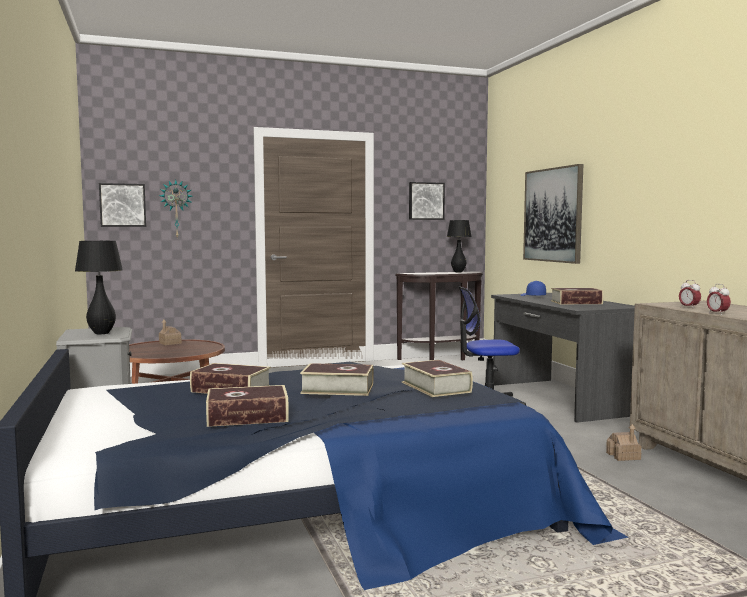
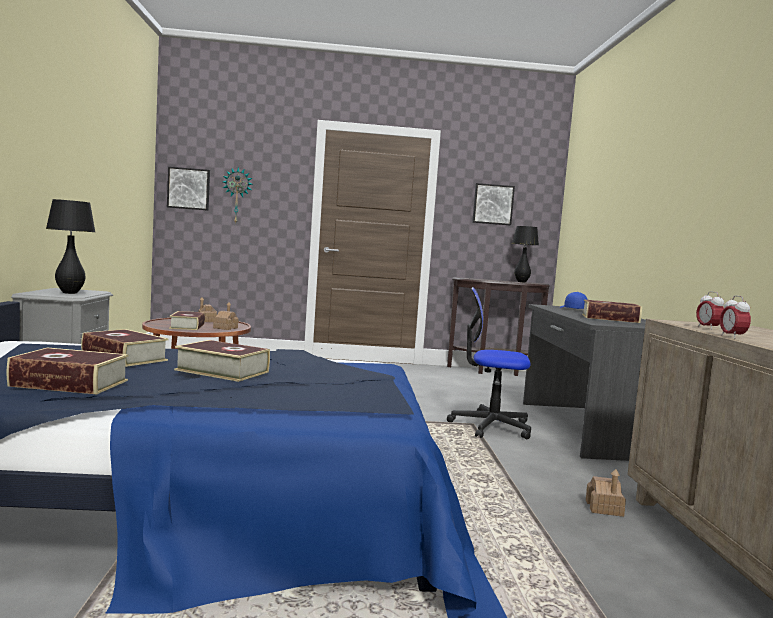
camera: 15 degrees right, 0 degrees up
(201, 348) = (225, 328): none -> toy house
(436, 387) = (334, 384): book -> book (187, 326)
(553, 215) = (615, 221): picture -> none

